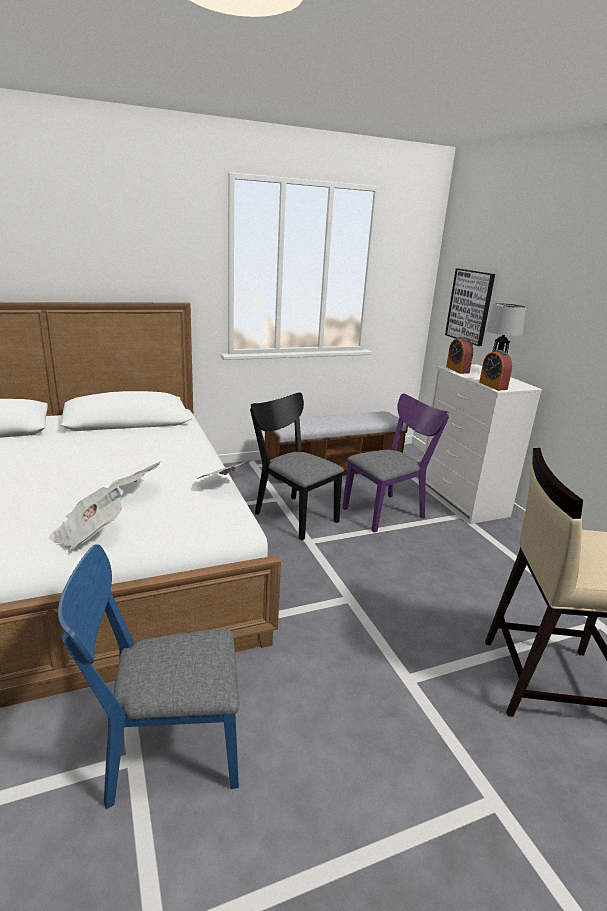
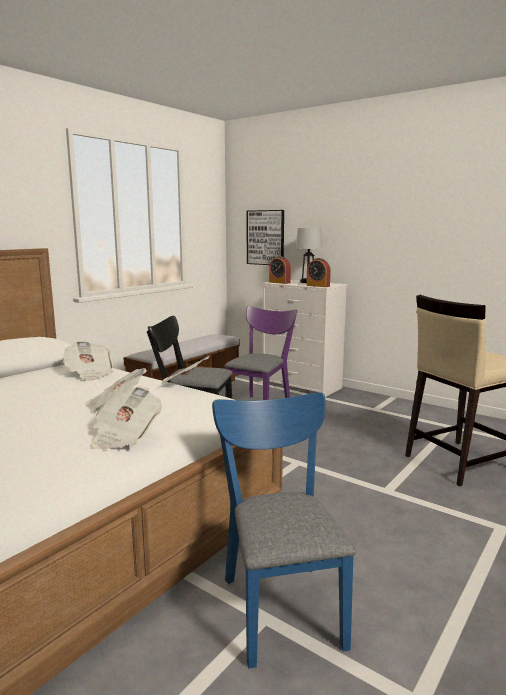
camera: 30 degrees left, 10 degrees down
(162, 751) = (280, 602): blue chair -> blue chair turned 120 degrees clockwise
(167, 444) = (89, 374): none -> newspaper

